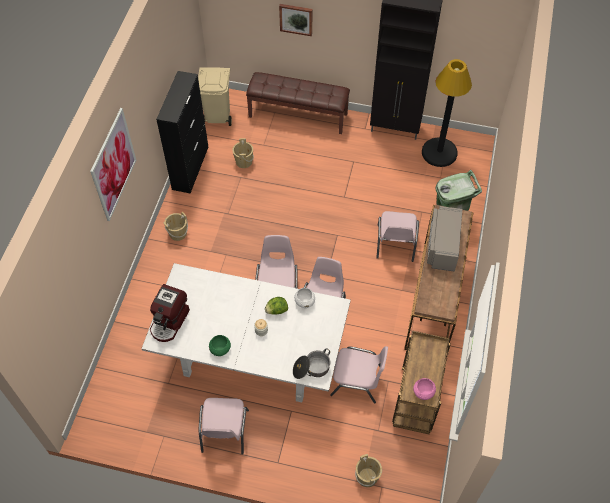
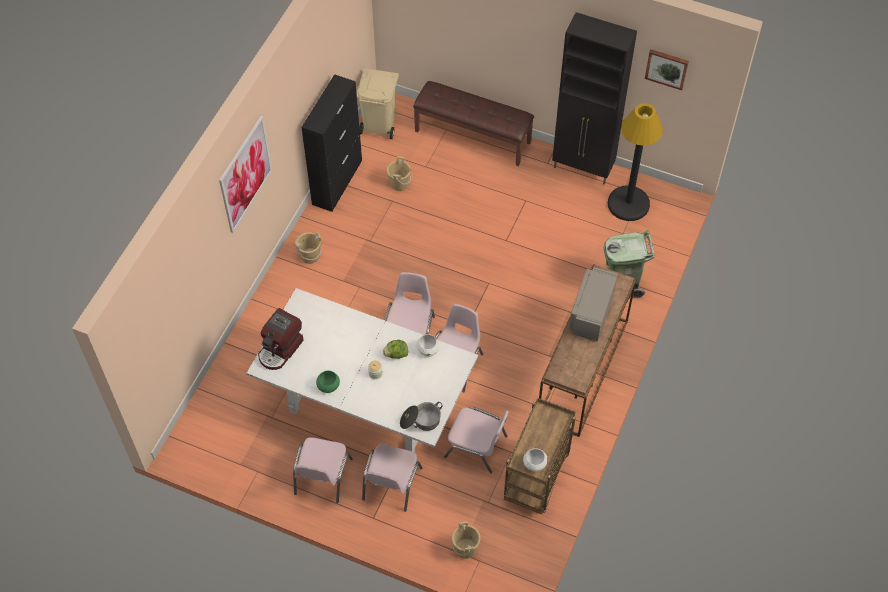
camera: 10 degrees right, 0 degrees up
(296, 19) = (477, 31): picture -> picture (667, 68)
(395, 244) = (553, 302): pink chair -> pink chair (391, 484)
(423, 392) = (534, 463): pink bowl -> white bowl

